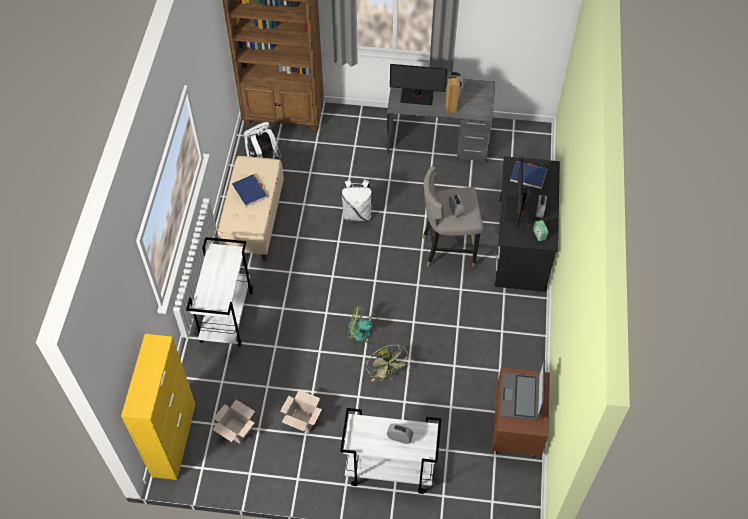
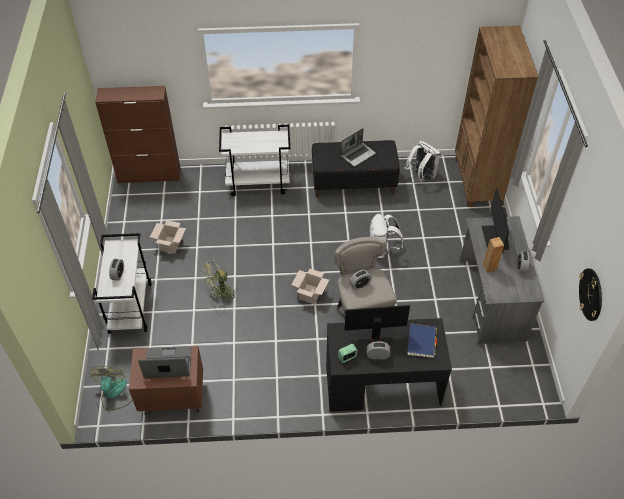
camera: 80 degrees right, 5 degrees down
(174, 439) = (149, 175): yellow cabinet -> brown cabinet
(235, 430) = (159, 207): cardboard box -> cardboard box (310, 293)
(250, 192) = (358, 154): blue book -> laptop
(254, 221) = (353, 182): beige bench -> black bench
(364, 332) = (258, 272): fan -> fan (114, 394)
(542, 27) = (591, 294): none -> wall clock

